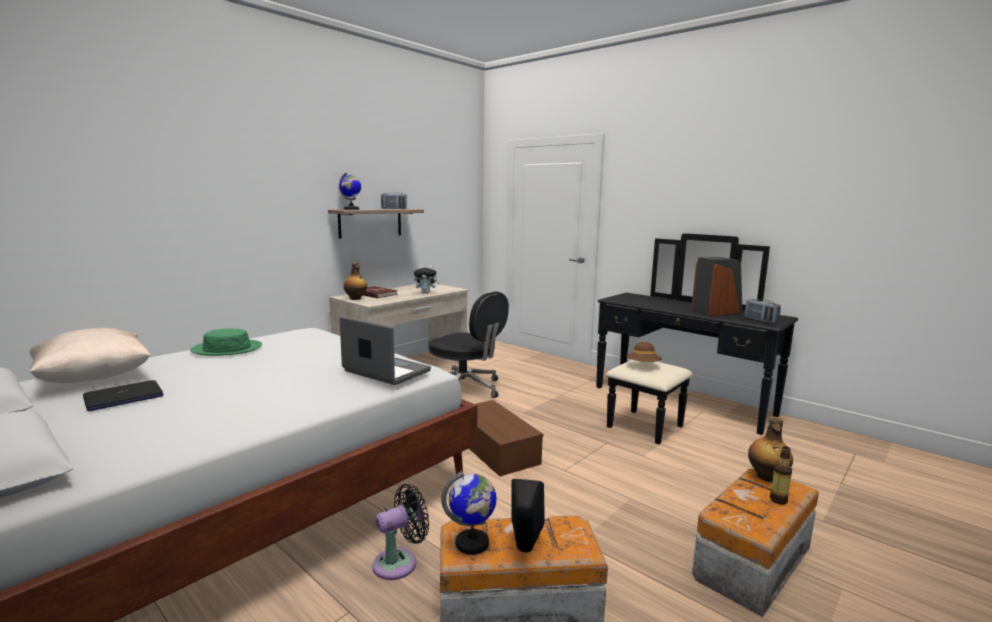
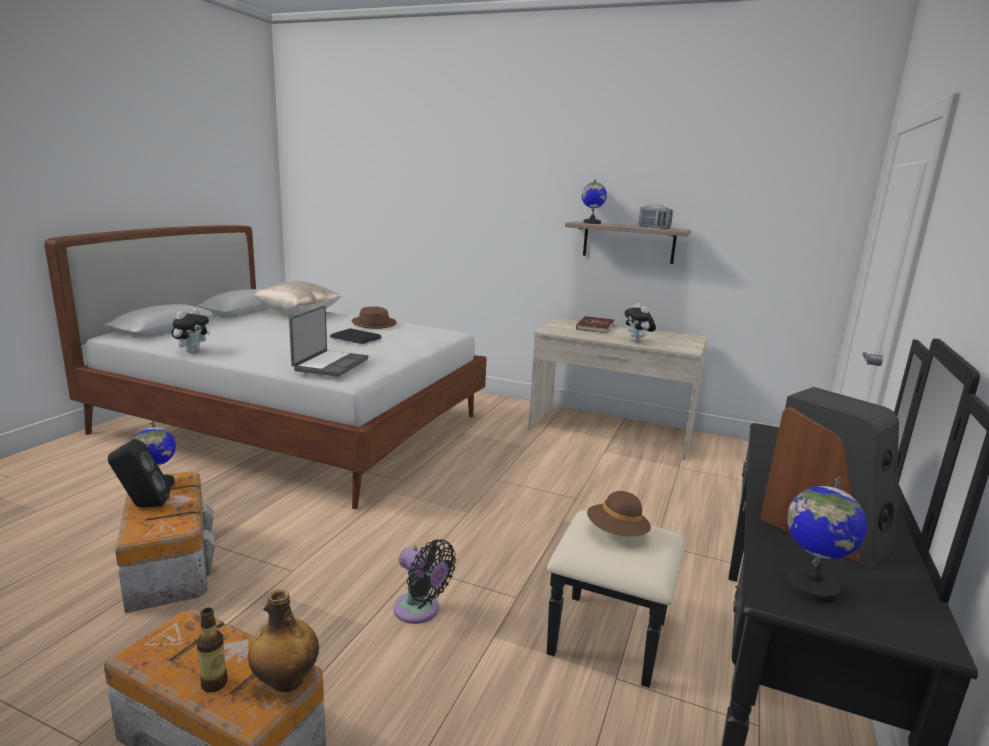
camera: 70 degrees right, 5 degrees up
(123, 397) = (264, 324): laptop -> laptop (355, 338)
(217, 441) = (192, 351): none -> plush toy
(227, 349) = (374, 323): green hat -> brown hat
(355, 299) = (560, 324): bottle -> none
(399, 562) = (234, 502): black fan -> black fan (420, 610)
(465, 388) = (601, 472): black office chair -> none
(497, 449) = (446, 516): brown storage box -> none
(760, 320) = (811, 587): radio -> globe

